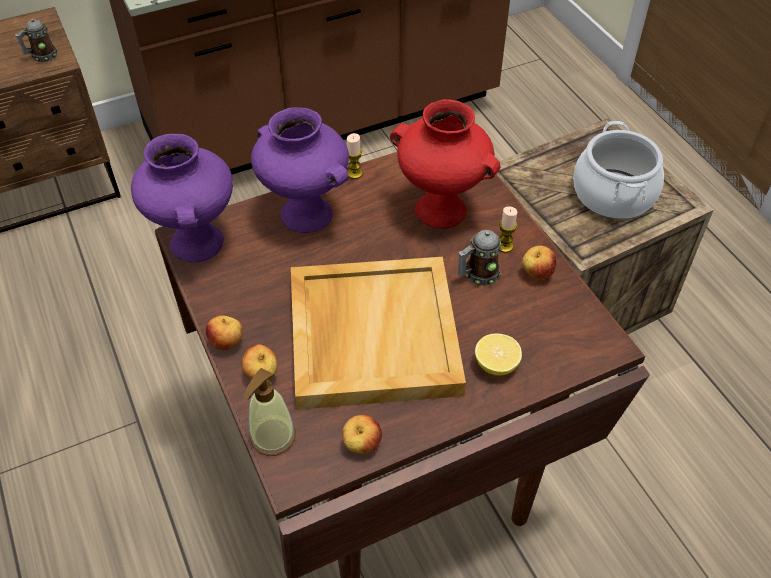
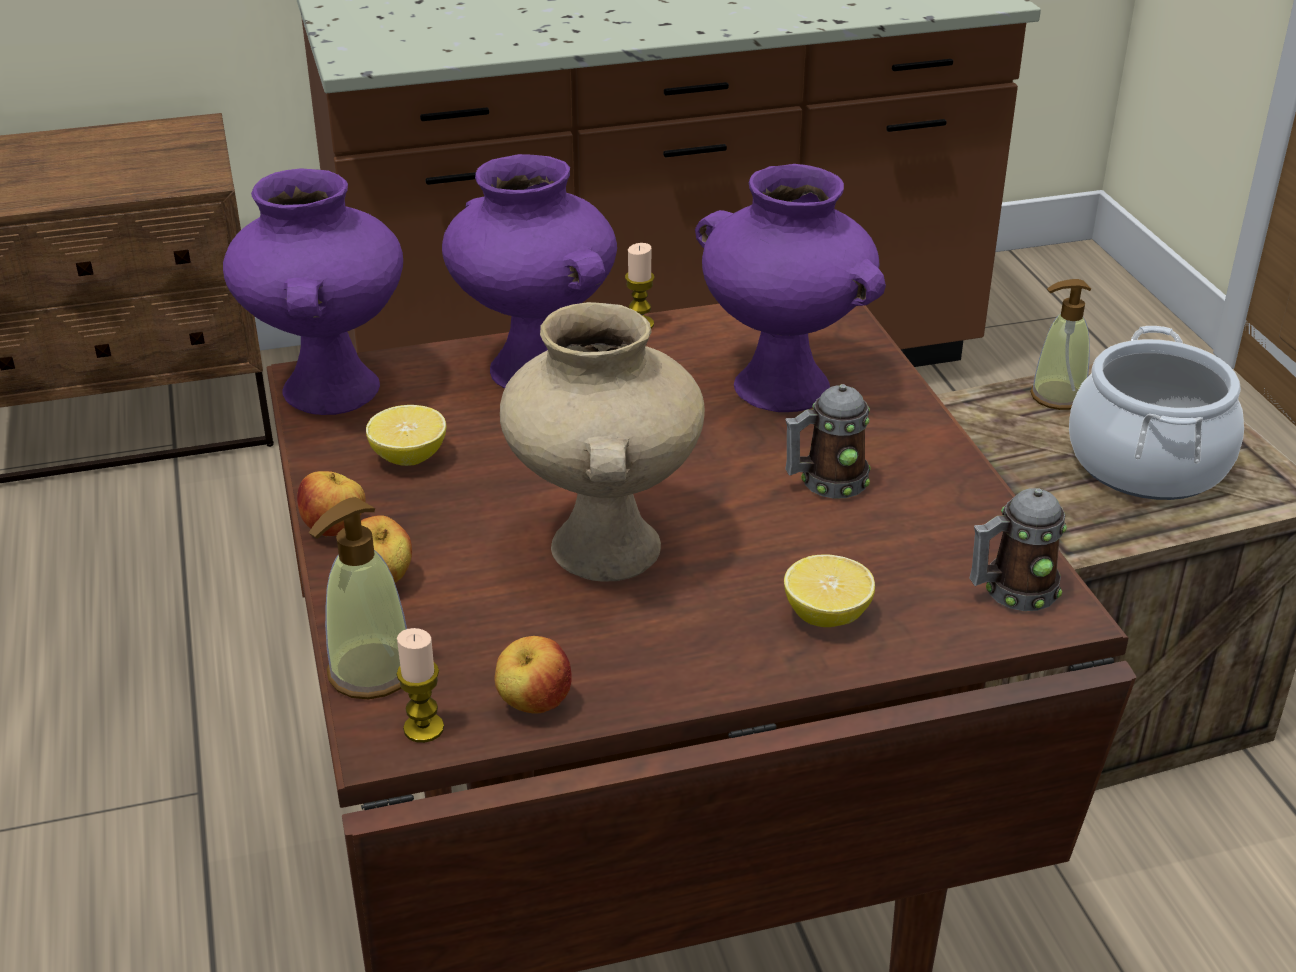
camera: 10 degrees right, 15 degrees down
(41, 56) = (177, 171): mug -> mug (1012, 592)
(253, 286) = (409, 457): none -> lemon
(372, 334) = (603, 546): beige tray -> beige vase
(442, 209) = (785, 386): red vase -> purple vase
(504, 246) = (888, 447): candle -> candle (423, 728)
(536, 274) = (939, 492): apple -> none
(561, 155) = (1057, 396): none -> soap dispenser

